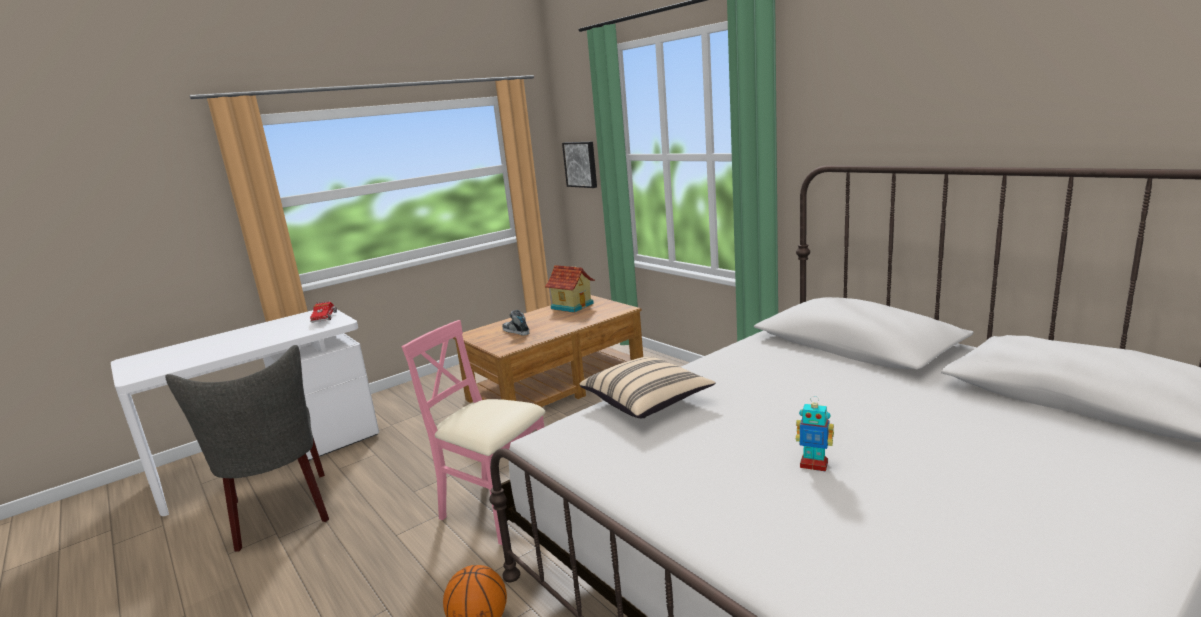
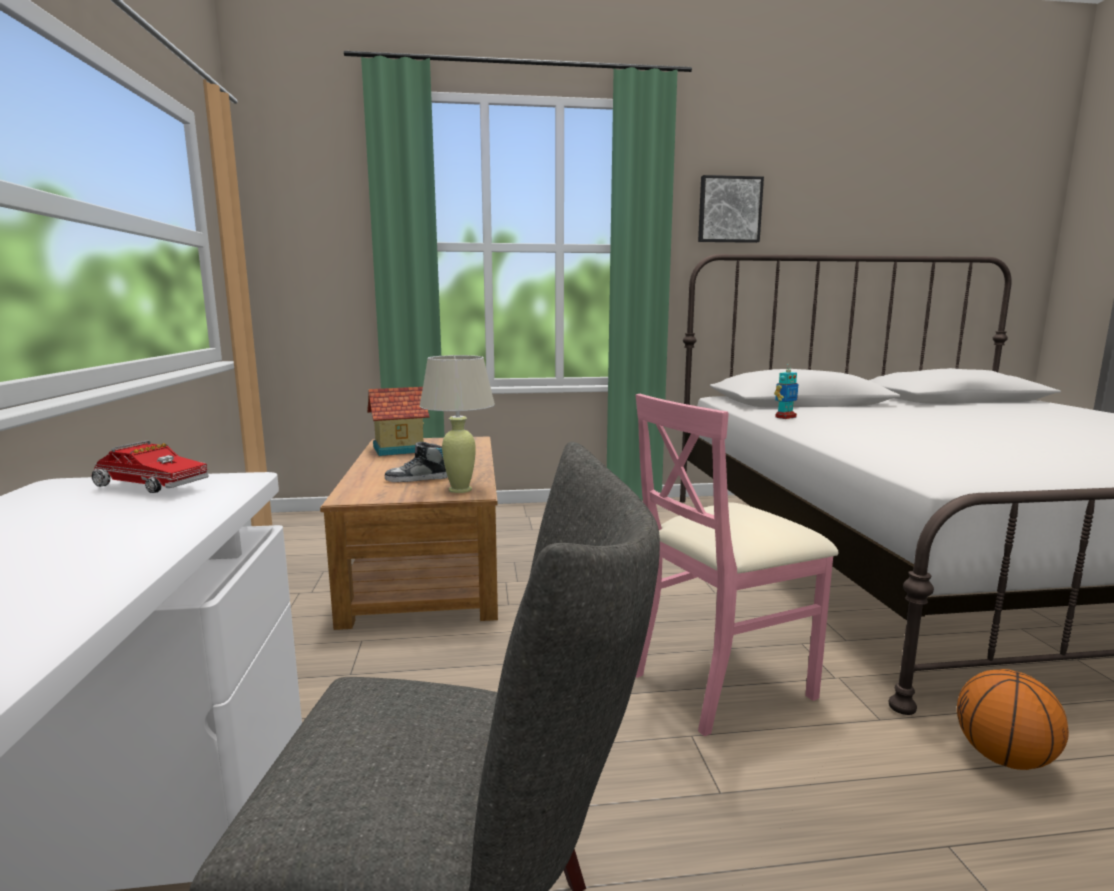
camera: 60 degrees left, 5 degrees down
(507, 345) = (460, 489): none -> beige table lamp
(581, 164) = (306, 256): picture -> picture (729, 210)
(647, 402) = (872, 446): beige pillow -> none
(814, 465) = (1046, 438): toy robot -> toy robot (785, 417)

